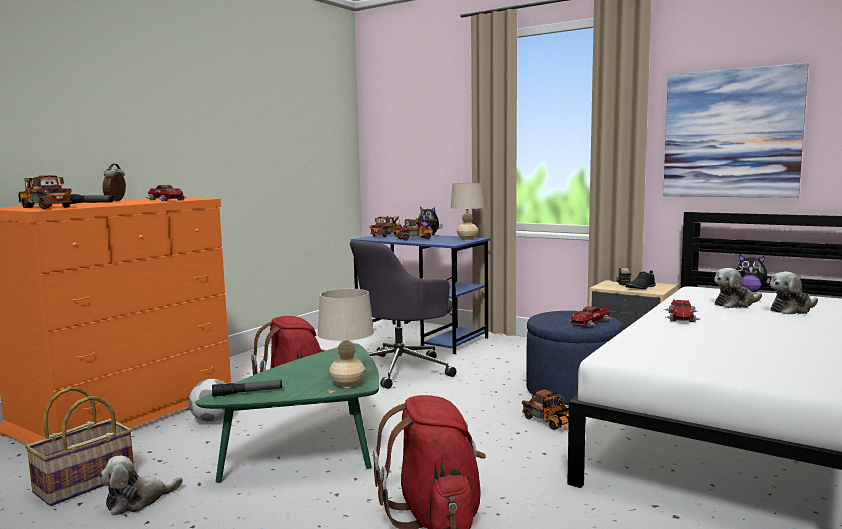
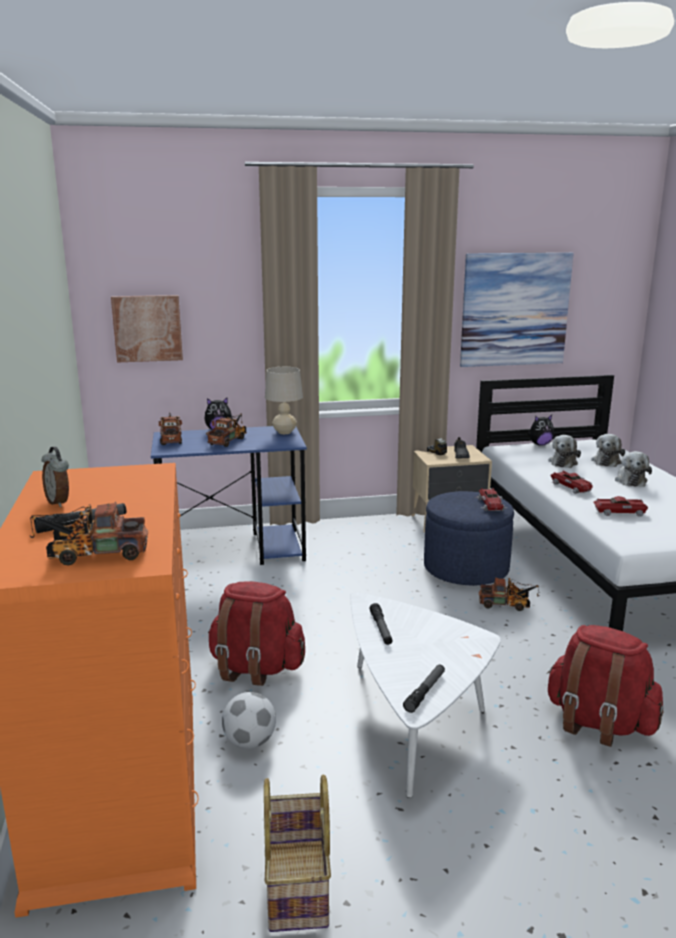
camera: 45 degrees left, 10 degrees up
(138, 501) = (391, 860): plush toy -> plush toy (630, 480)
(166, 200) = (131, 483): toy car -> toy car (620, 512)
(315, 451) = (414, 719): green coffee table -> white coffee table
(316, 361) = (381, 629): none -> flashlight
(347, 384) = (471, 642): beige table lamp -> none
(401, 153) = (147, 328): none -> picture
(401, 369) = (295, 597): grey office chair -> none

